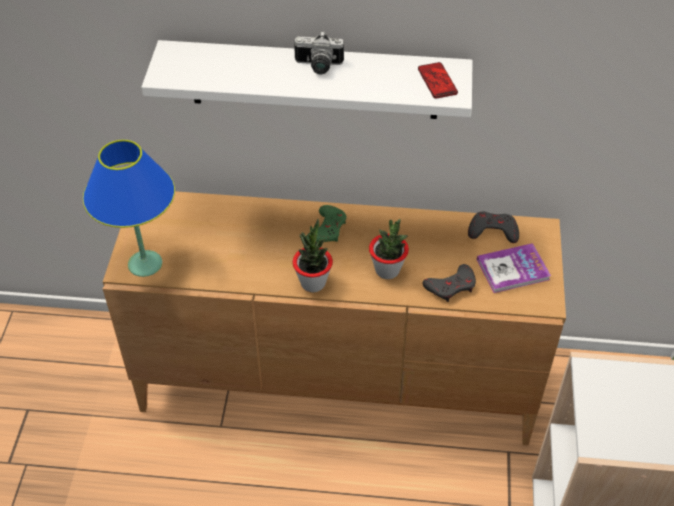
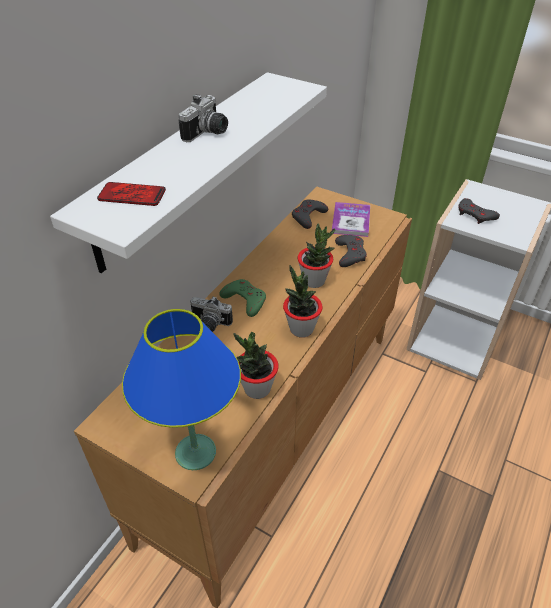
camera: 65 degrees left, 5 degrees down
(225, 277) = (257, 388): none -> potted plant
(281, 217) = (209, 325): none -> camera
(437, 81) = (282, 90): phone -> phone (132, 195)
(619, 388) = (475, 215): none -> grey game controller

